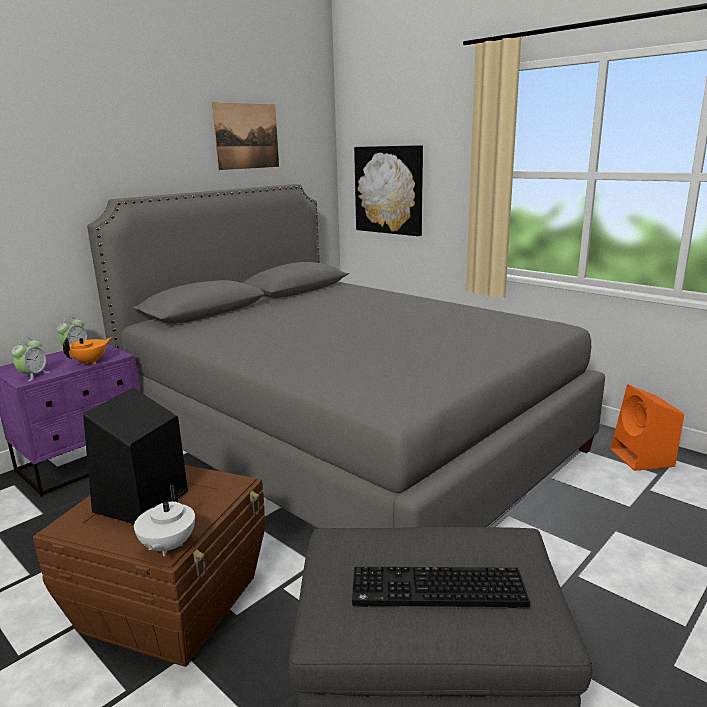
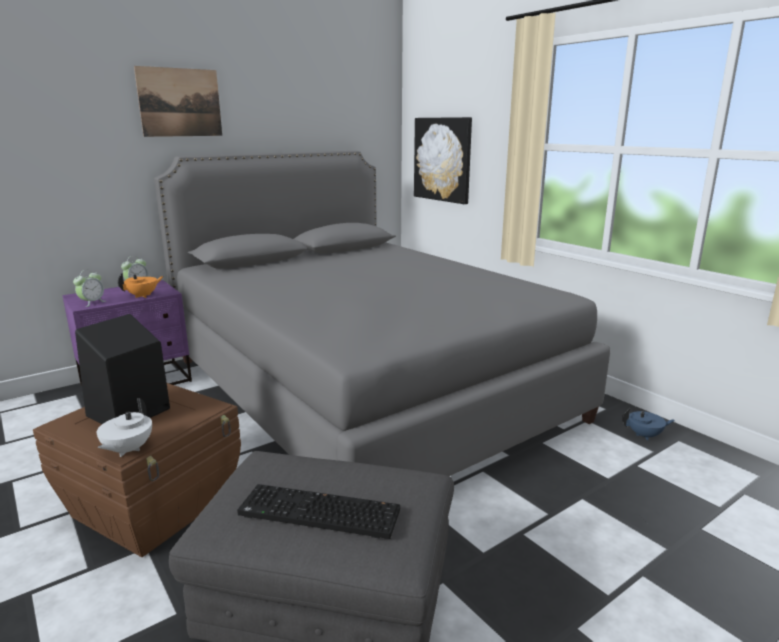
camera: 10 degrees right, 0 degrees up
(247, 136) = (310, 105): picture -> picture (180, 102)
(643, 458) = (645, 435): orange speaker -> blue teapot

